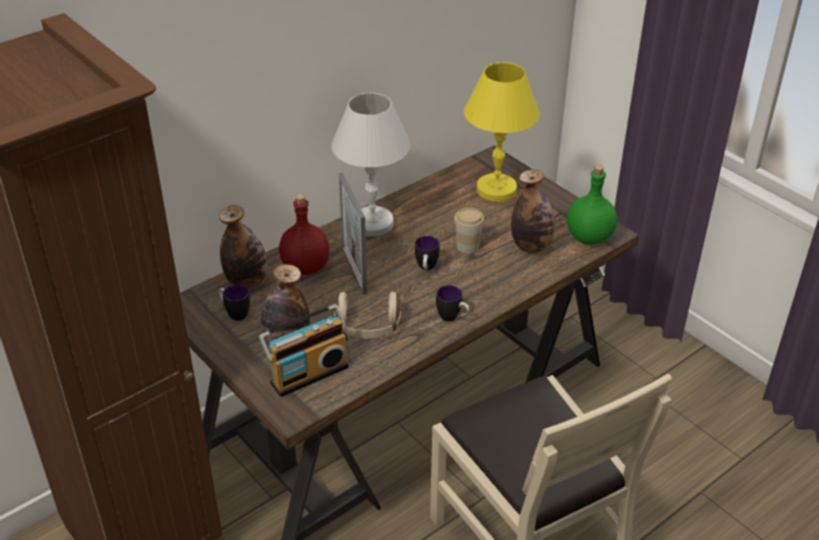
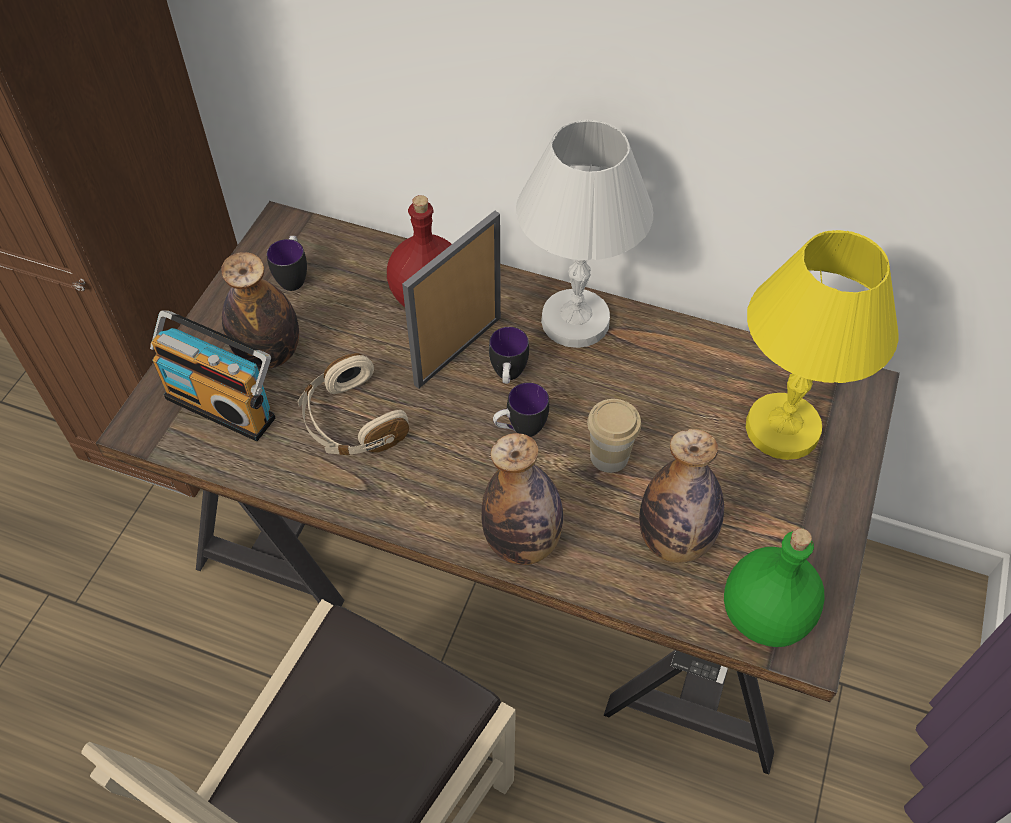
camera: 60 degrees right, 15 degrees up
(247, 282) = (361, 257): bottle -> bottle (522, 542)
(452, 318) = (430, 513): mug -> mug (508, 377)

